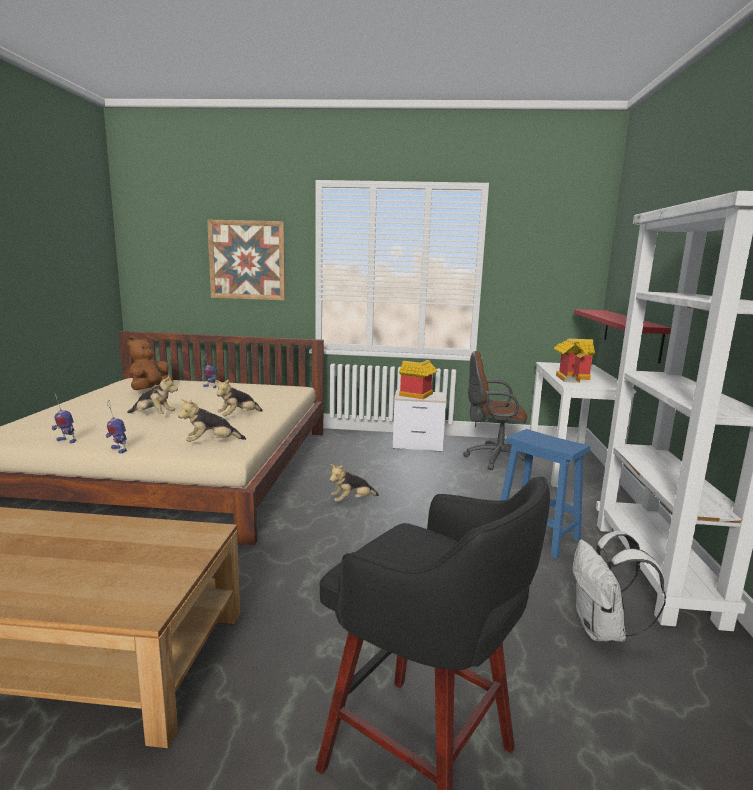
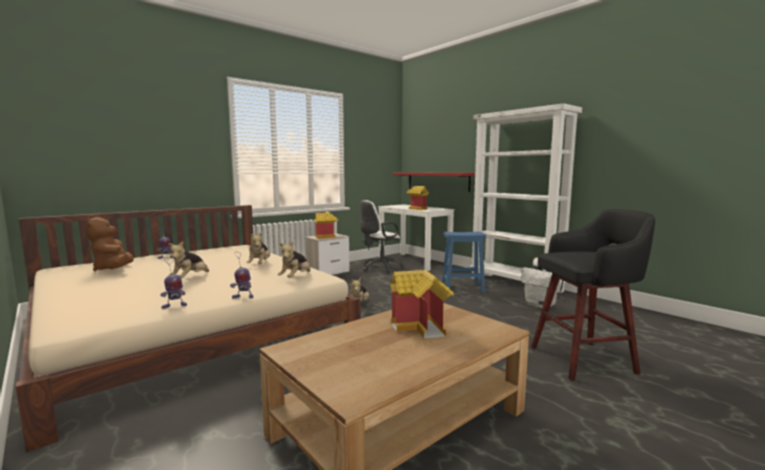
camera: 45 degrees left, 5 degrees down
(109, 555) = (422, 327): none -> toy house
(153, 415) = (190, 278): plush toy -> plush toy turned 135 degrees clockwise
(247, 260) = (167, 140): picture -> none
(494, 458) = (379, 268): brown office chair -> white office chair

